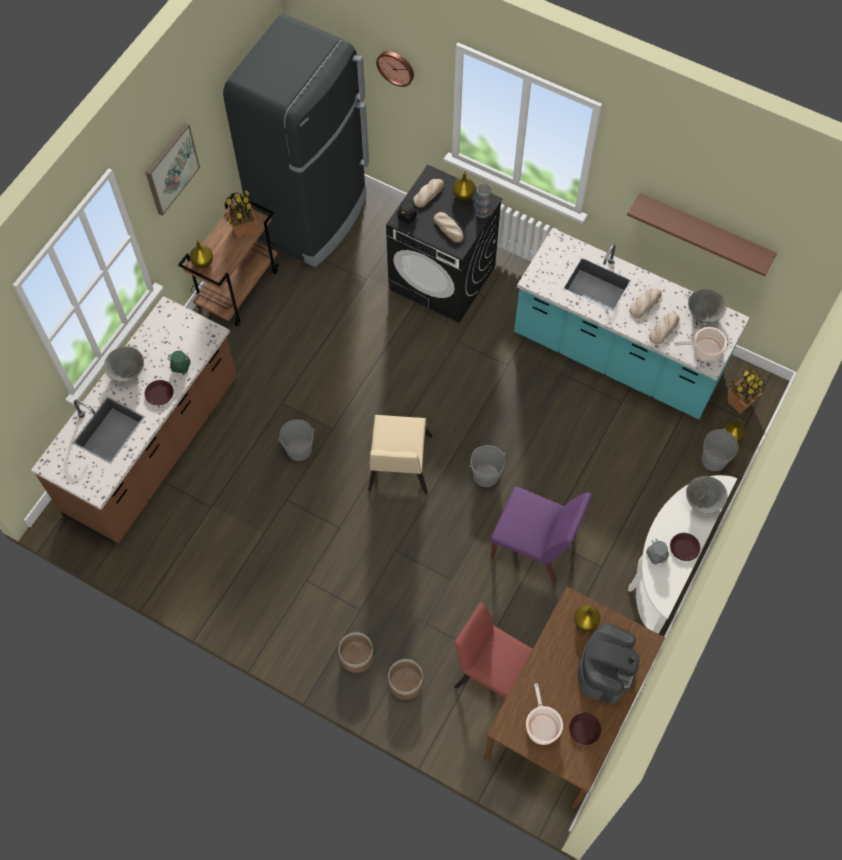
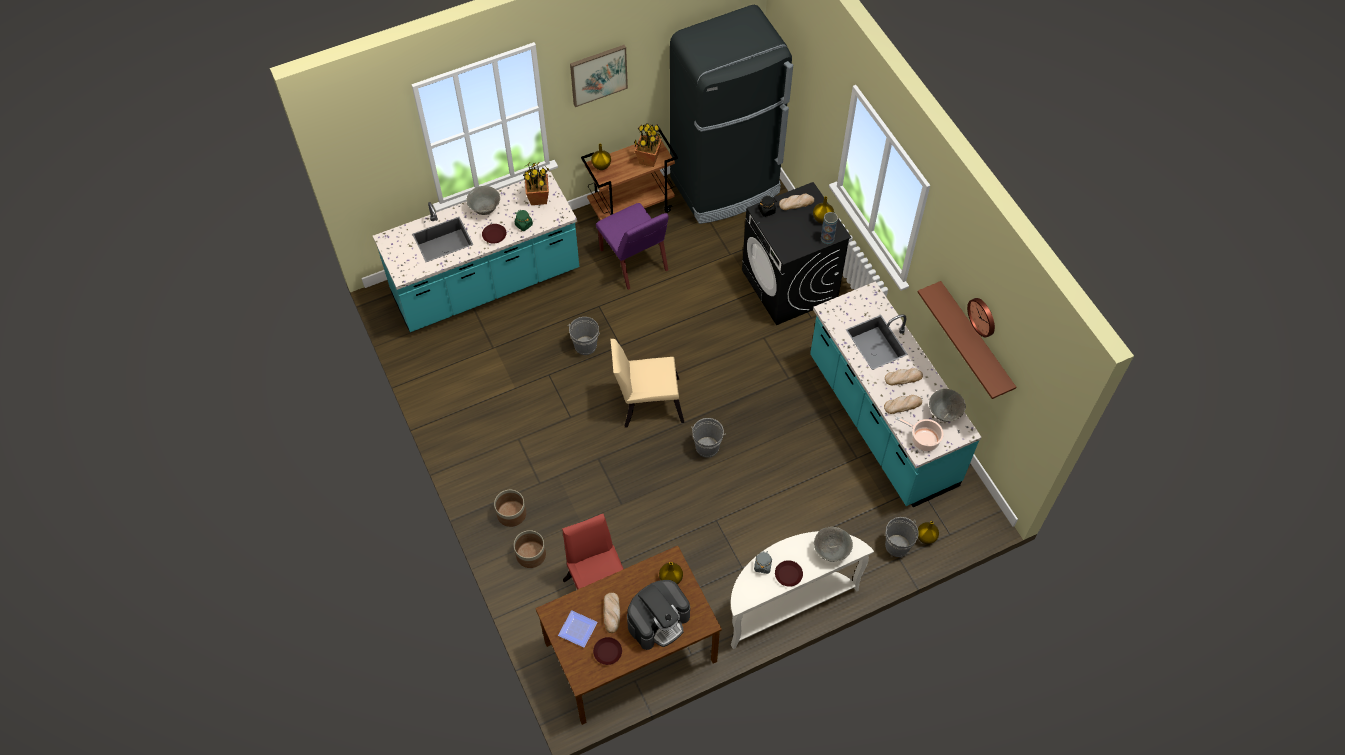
camera: 35 degrees right, 5 degrees down
(154, 448) = (486, 284): brown counter -> turquoise counter
(396, 67) = (817, 87): wall clock -> wall clock (983, 316)
(398, 467) = (646, 402): beige chair -> beige chair turned 45 degrees clockwise
(449, 228) = (791, 236): bread -> bread (612, 613)
(534, 547) = (702, 521): purple chair -> purple chair (634, 261)
(542, 726) = (579, 629): cooking pot -> plate
(739, 403) = (954, 516): potted plant -> potted plant (538, 198)

